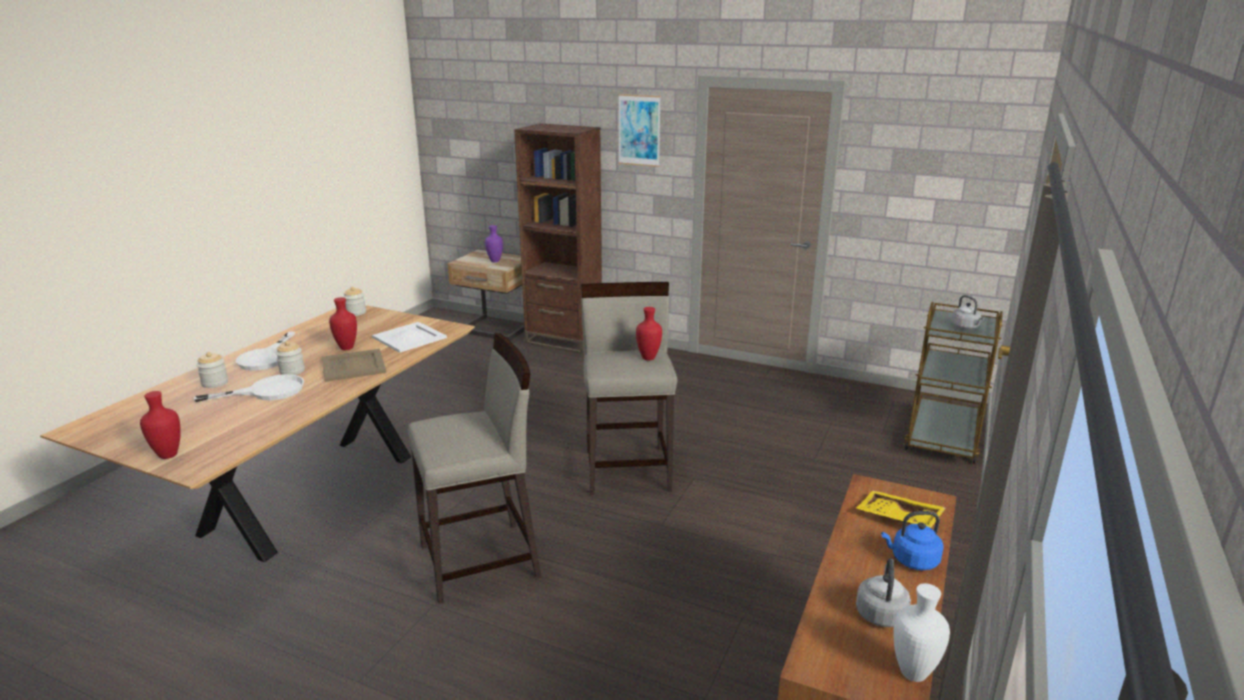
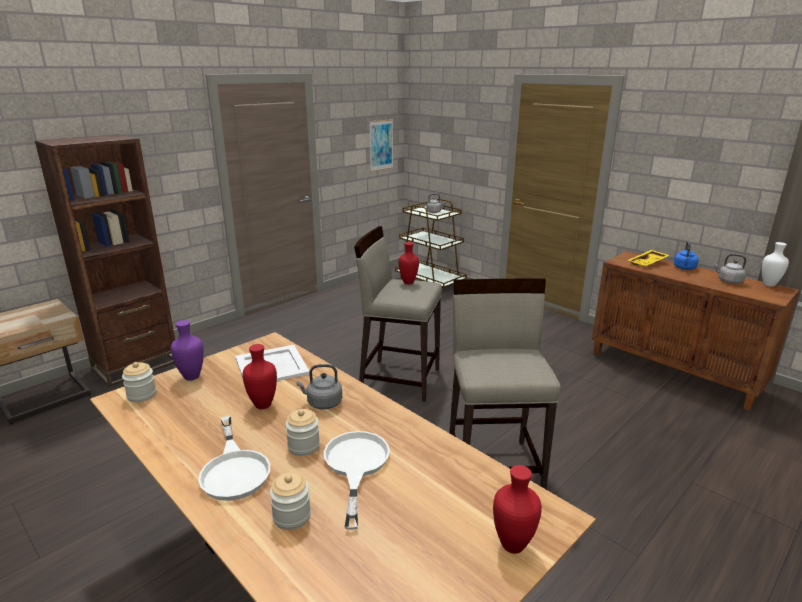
camera: 70 degrees left, 0 degrees up
(266, 357) = (234, 469): white frying pan -> white frying pan turned 45 degrees clockwise
(352, 365) = (322, 403): beige tray -> grey kettle
(495, 261) = (31, 317): purple vase -> purple vase (191, 377)
(639, 130) = (158, 132): picture -> picture (381, 145)

